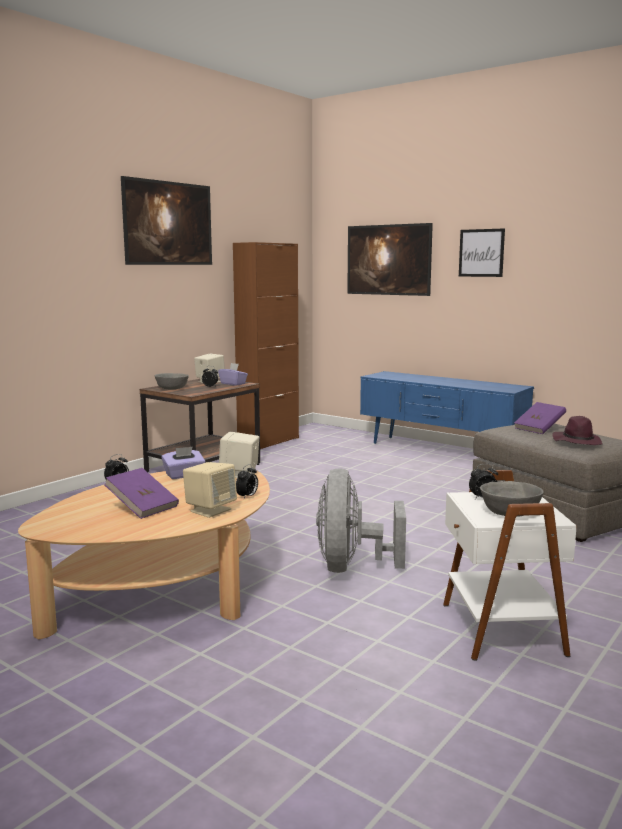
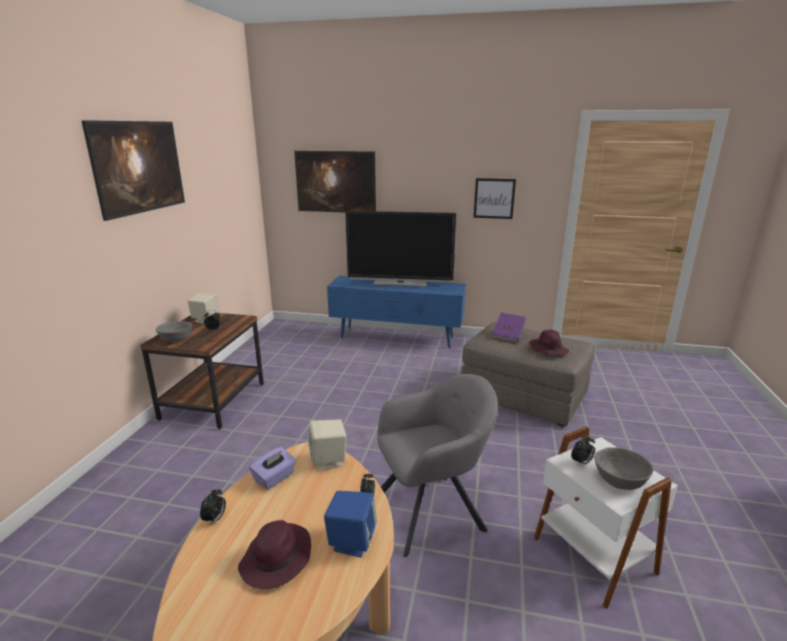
camera: 25 degrees left, 10 degrees up
(142, 507) = (276, 559): purple book -> purple hat
(210, 510) = (352, 541): beige speaker -> blue speaker
(233, 384) = (232, 320): purple tissue box -> none
(268, 442) = (252, 351): brown cabinet -> none
(351, 567) = (432, 510): grey fan -> grey armchair
(449, 380) = (400, 283): none -> television
(481, 253) = (419, 178): picture -> picture (494, 198)

